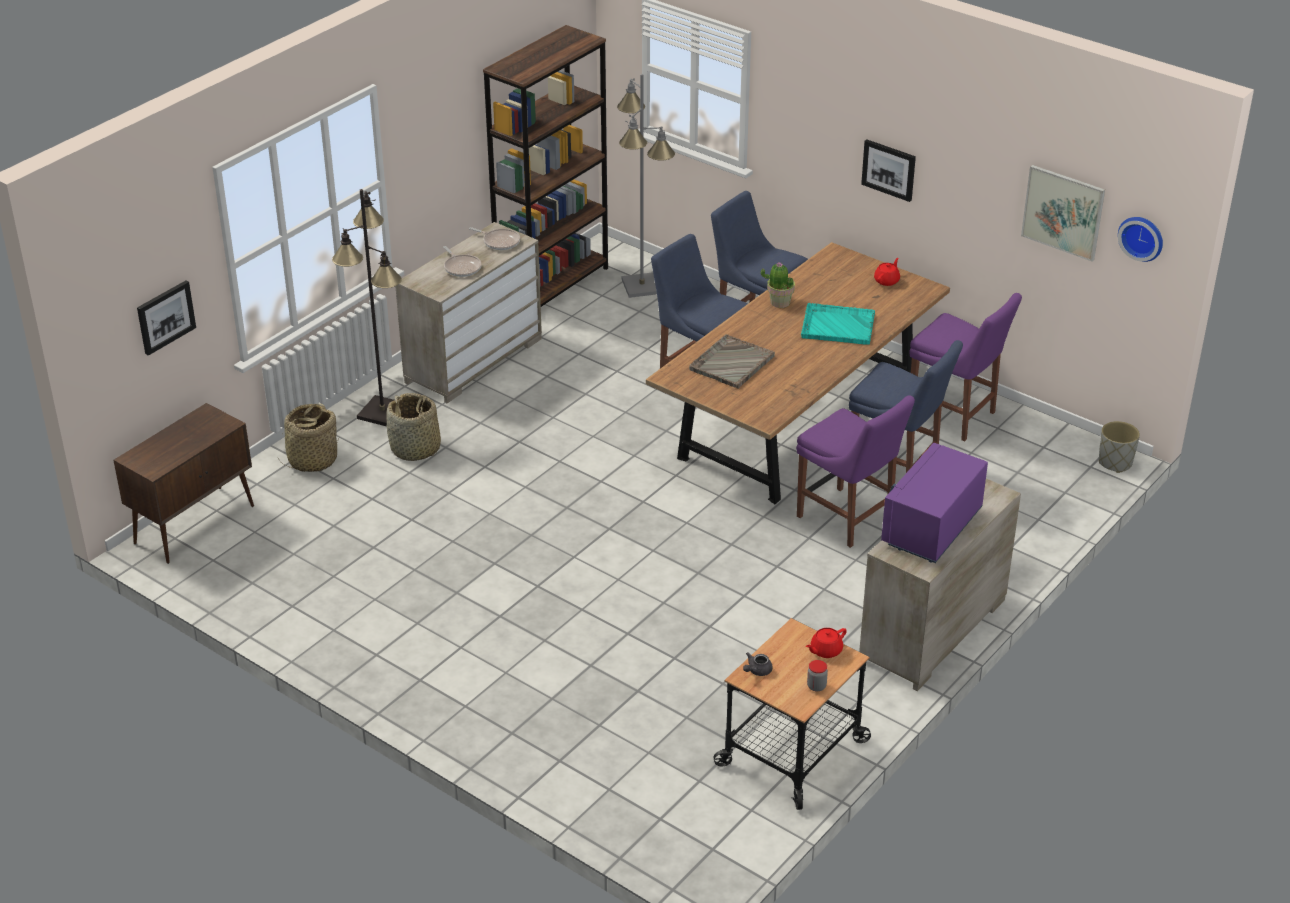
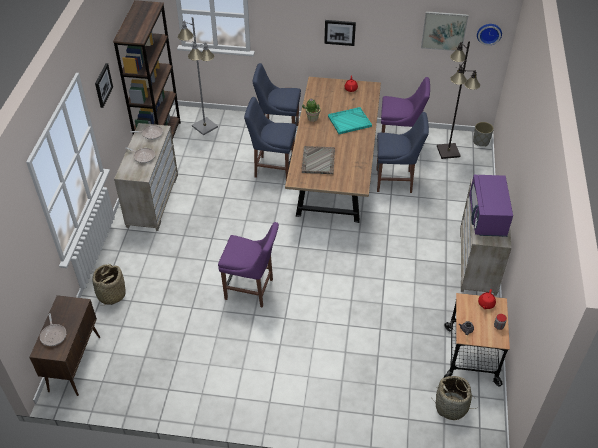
camera: 30 degrees left, 10 degrees up
(163, 446) = (53, 335): none -> frying pan
(165, 317) = (28, 262): picture -> picture (103, 85)
(383, 412) = (128, 250): black floor lamp -> black floor lamp (448, 151)
(415, 449) = (162, 264): basket -> basket (451, 407)
(848, 519) = (397, 217): purple chair -> purple chair (251, 290)

